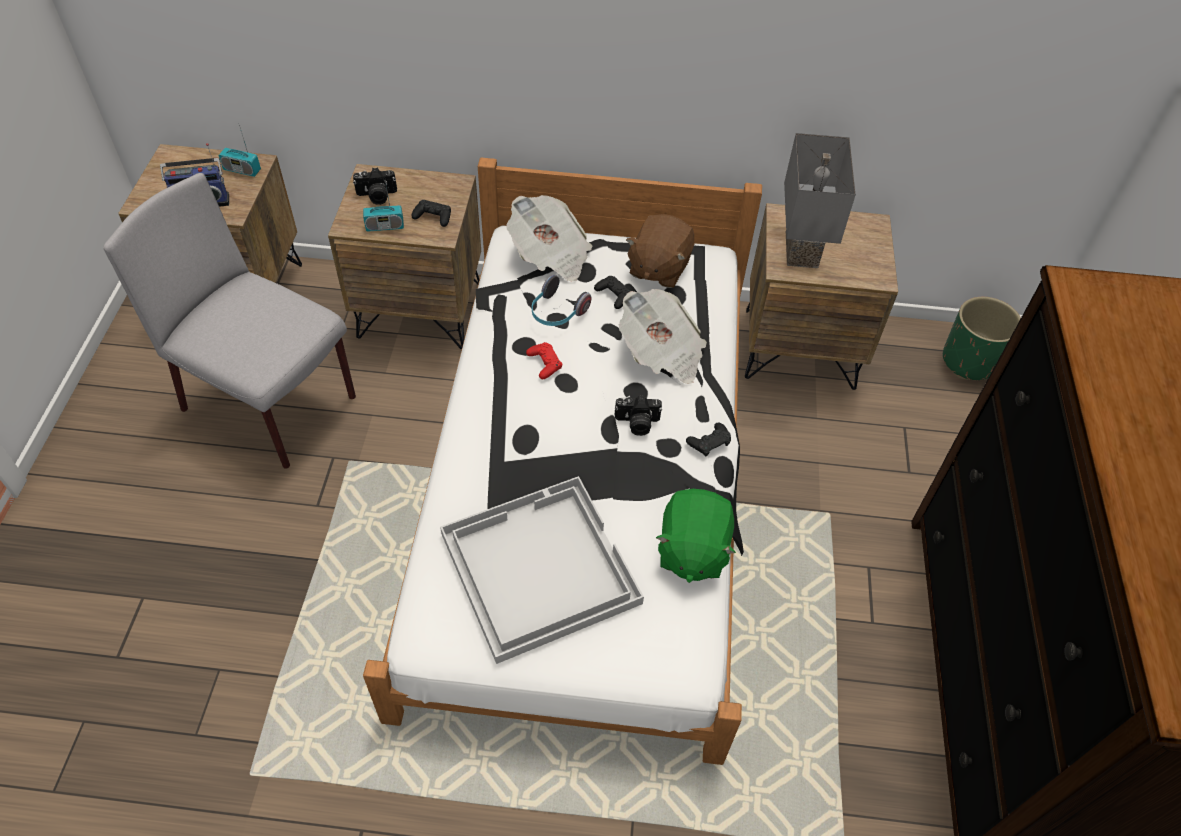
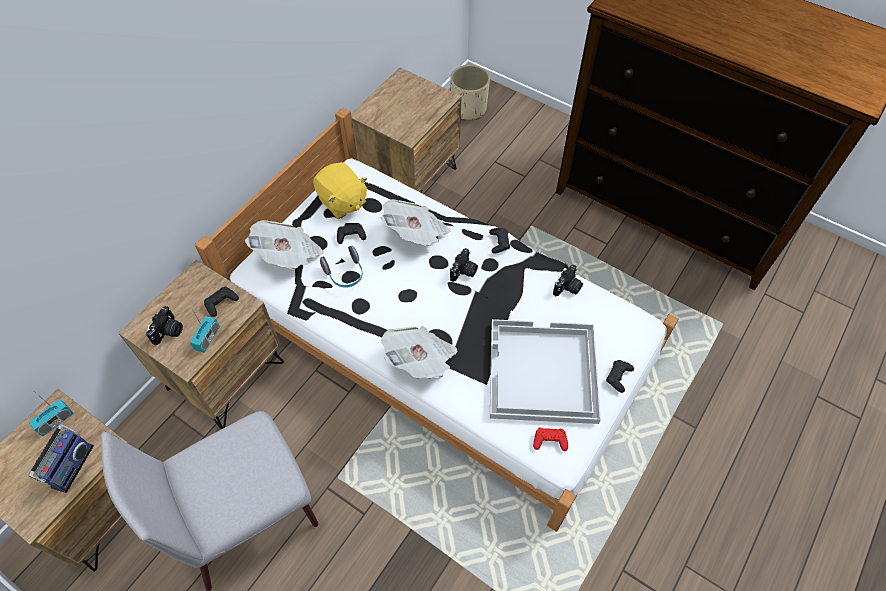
camera: 60 degrees left, 5 degrees up
(484, 433) = (421, 360): none -> newspaper
(544, 363) = (384, 300): red game controller -> red game controller (550, 441)
(584, 665) = (618, 377): none -> black game controller
(658, 268) = (342, 202): brown plush toy -> yellow plush toy
(691, 550) = (568, 288): green plush toy -> camera
(798, 249) = (398, 120): grey table lamp -> none
(969, 361) = (469, 109): green planter -> beige planter

